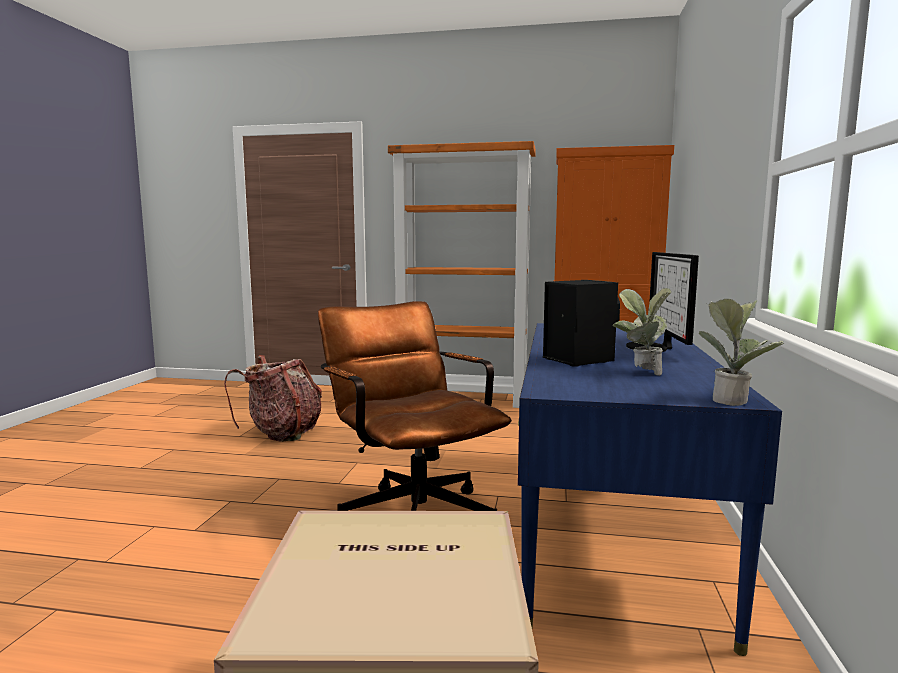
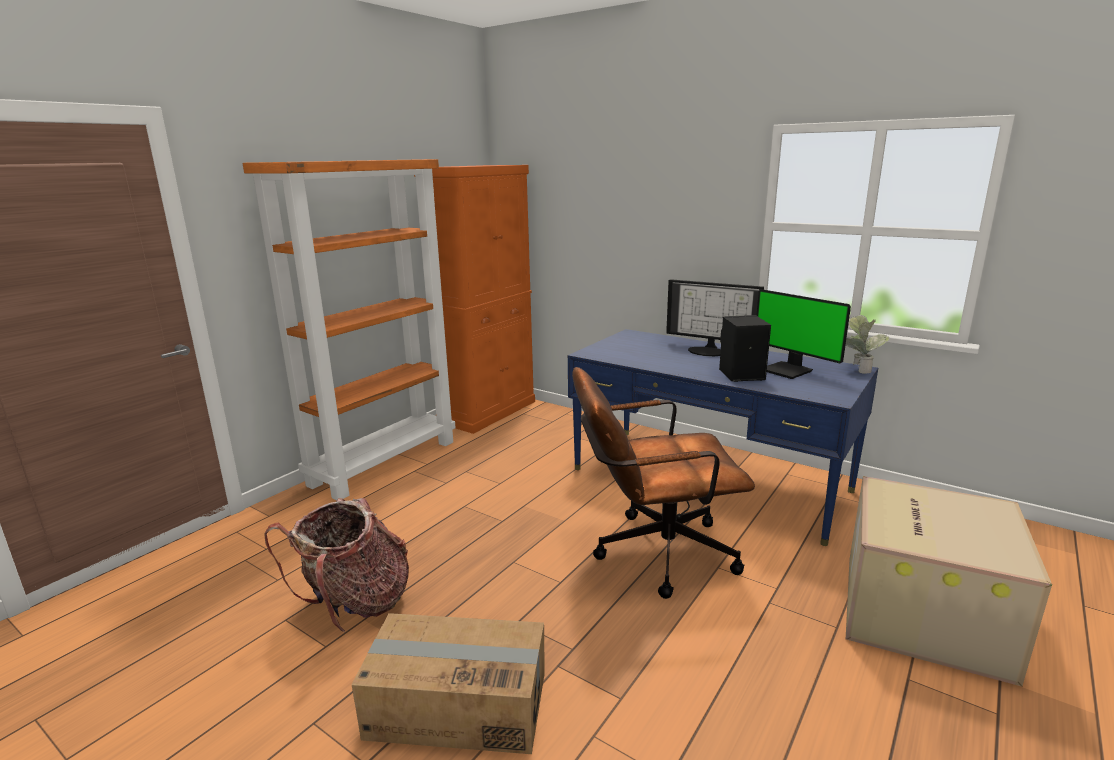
camera: 65 degrees left, 10 degrees up
(188, 478) = (458, 704): none -> cardboard box
(640, 373) = (788, 370): potted plant -> monitor

